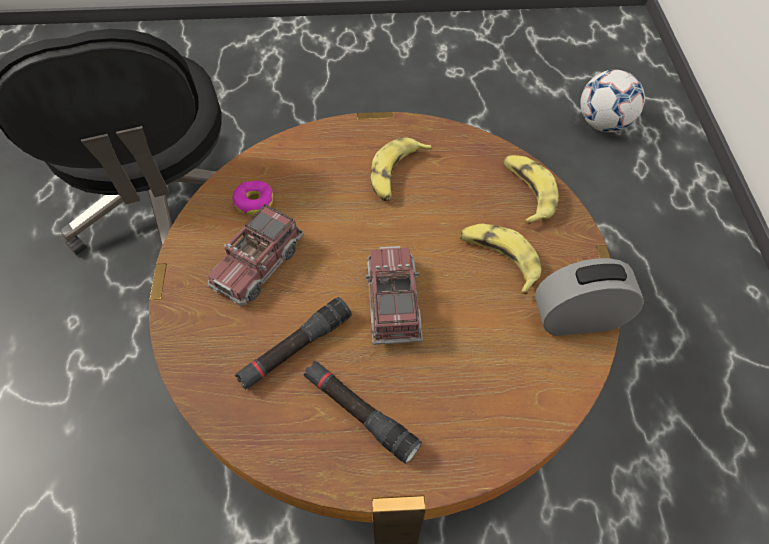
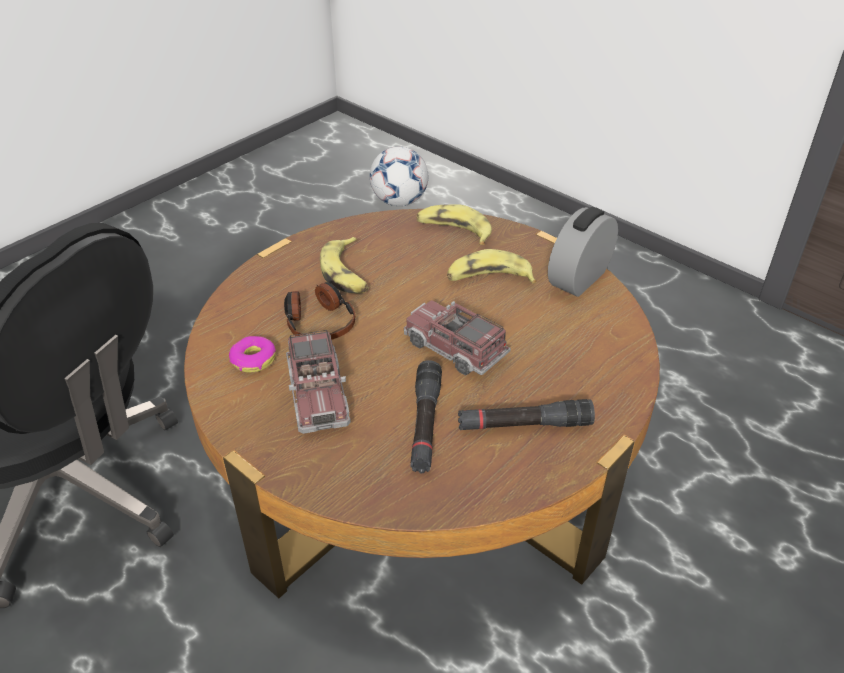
camera: 45 degrees left, 15 degrees down
(329, 203) = (319, 322): none -> headphones

